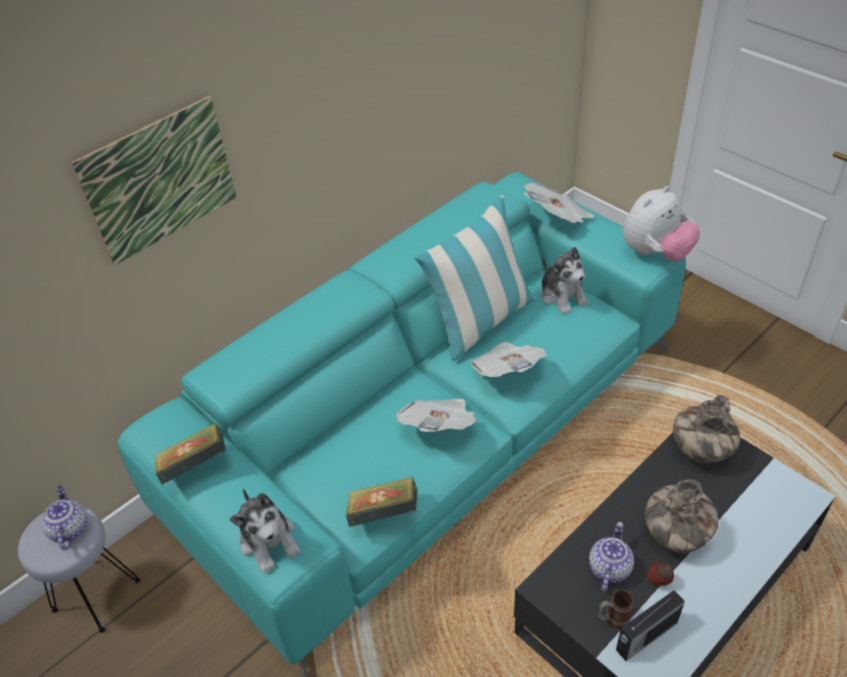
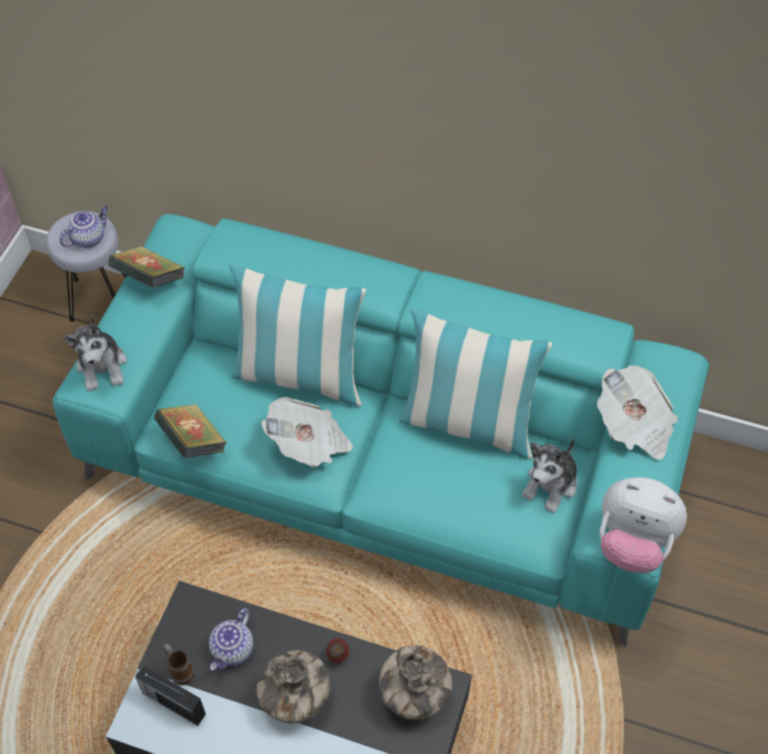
camera: 60 degrees right, 10 degrees up
(160, 180) = (262, 70): picture -> none
(269, 540) = (102, 366): plush toy -> plush toy turned 45 degrees counterclockwise
(363, 411) = (299, 375): none -> pillow
(507, 372) = (408, 473): newspaper -> none
(609, 567) = (233, 650): teapot -> teapot turned 120 degrees clockwise
(658, 581) = (236, 697): apple -> apple (337, 656)

